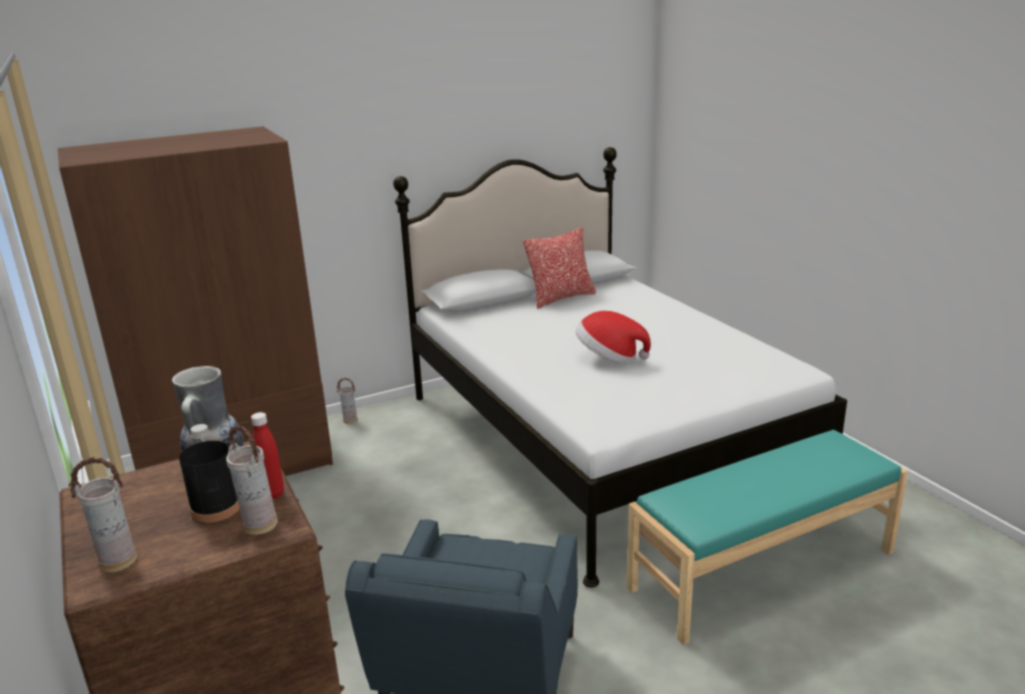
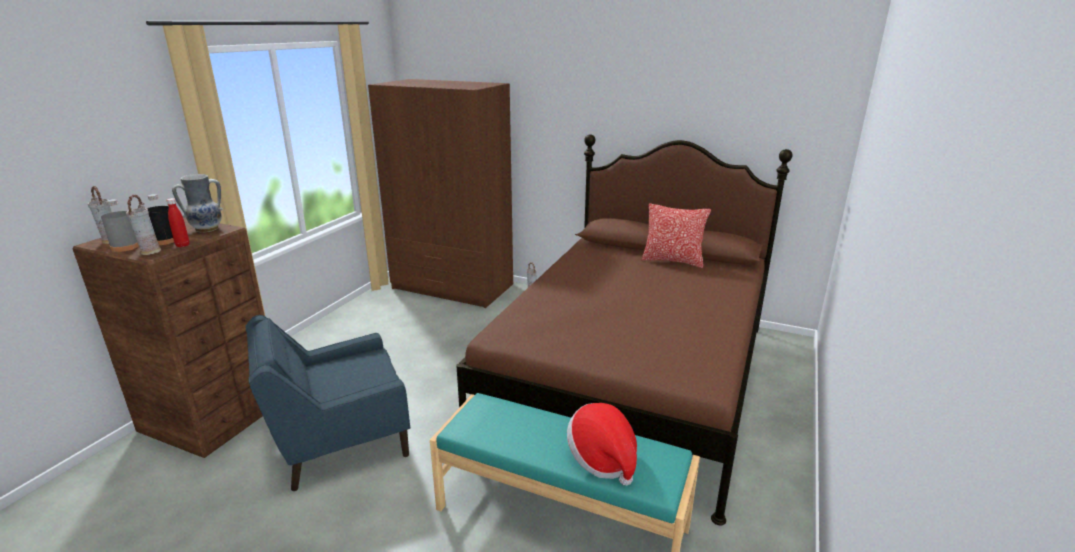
camera: 50 degrees right, 0 degrees up
(185, 548) = (125, 247): none -> grey bottle
(600, 439) = (632, 378): white bed -> brown bed
(609, 358) = (601, 305): hat -> hat (602, 458)

